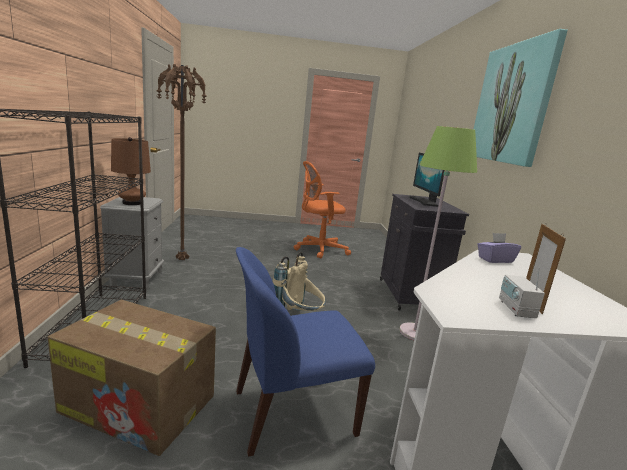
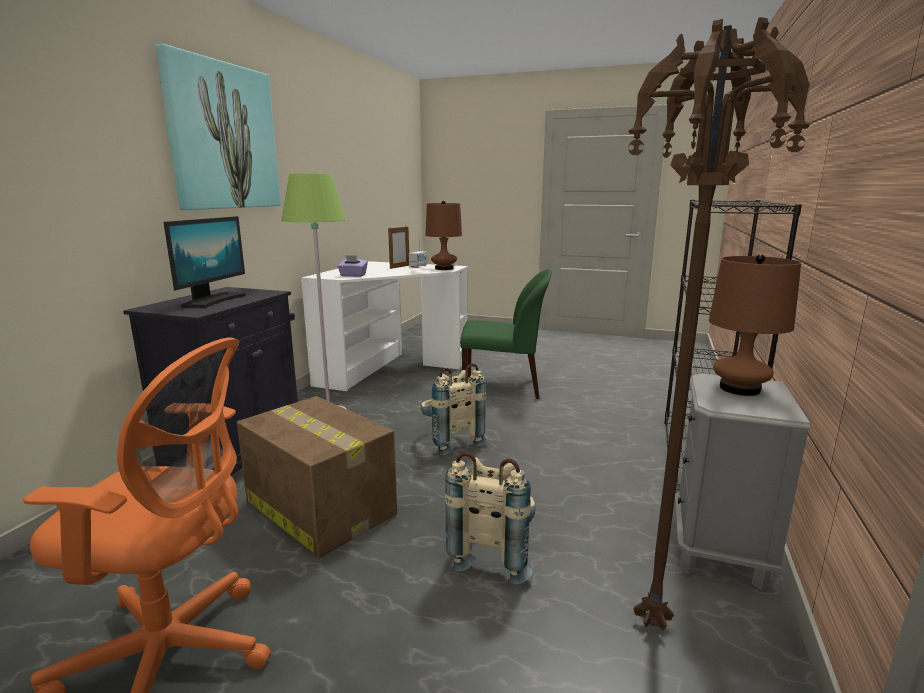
camera: 155 degrees left, 0 degrees up
(141, 404) = (608, 401): cardboard box -> cardboard box (319, 507)
(242, 271) = (493, 553): none -> beige backpack
(291, 413) = (503, 387): blue chair -> green chair
(450, 299) = (444, 268): none -> brown table lamp

